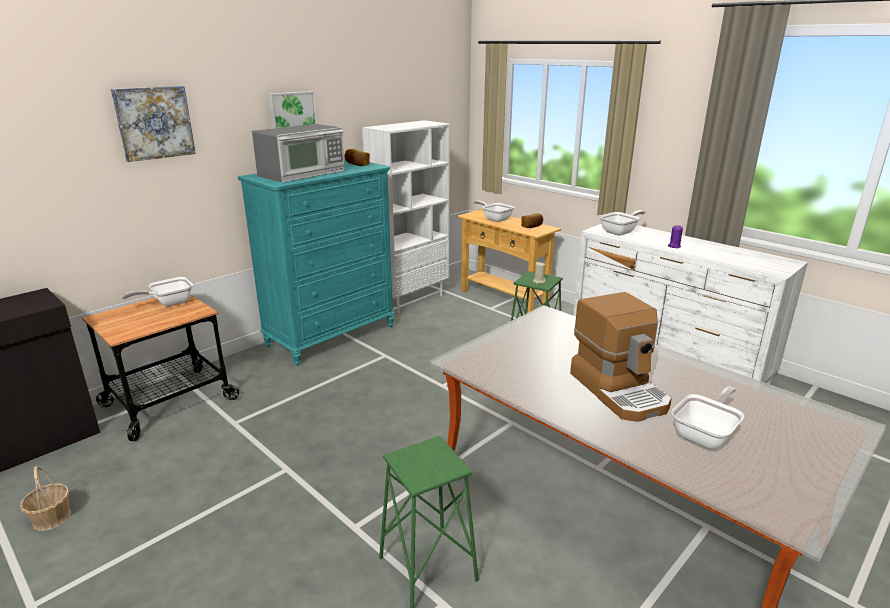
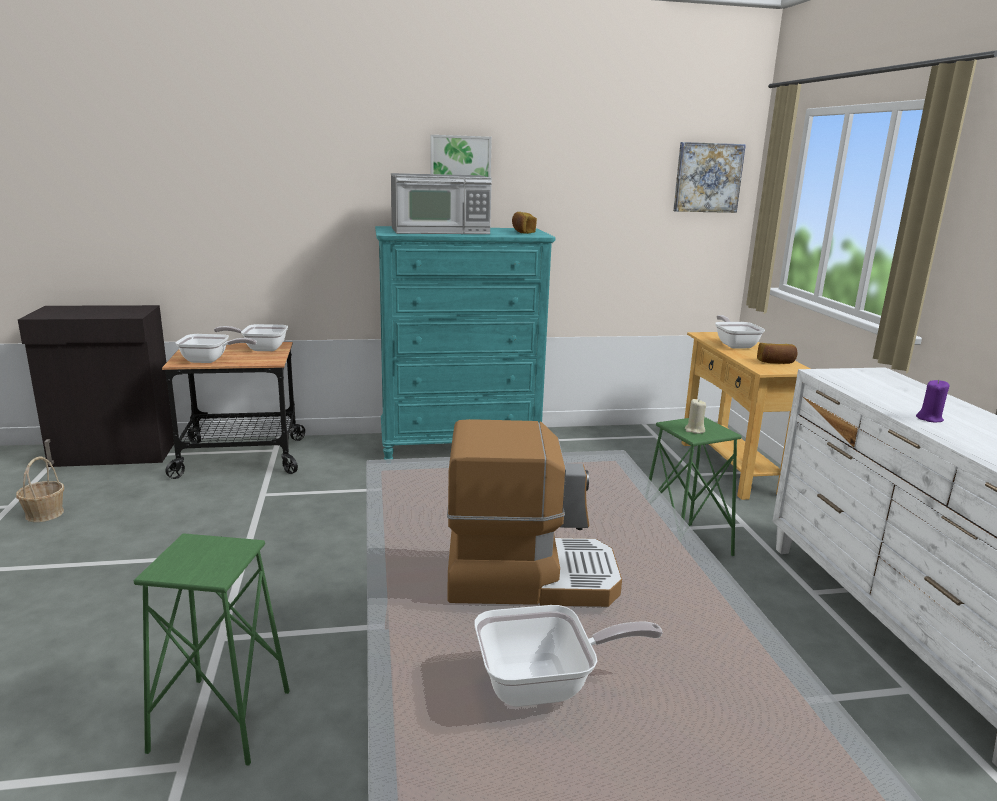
camera: 35 degrees right, 5 degrees down
(154, 123) = (290, 154): picture -> picture (707, 177)
(411, 299) = (600, 436): white bookcase -> none
(620, 232) = (865, 383): frying pan -> frying pan (210, 360)
(620, 390) = (529, 576): coffee machine -> coffee machine turned 105 degrees counterclockwise

